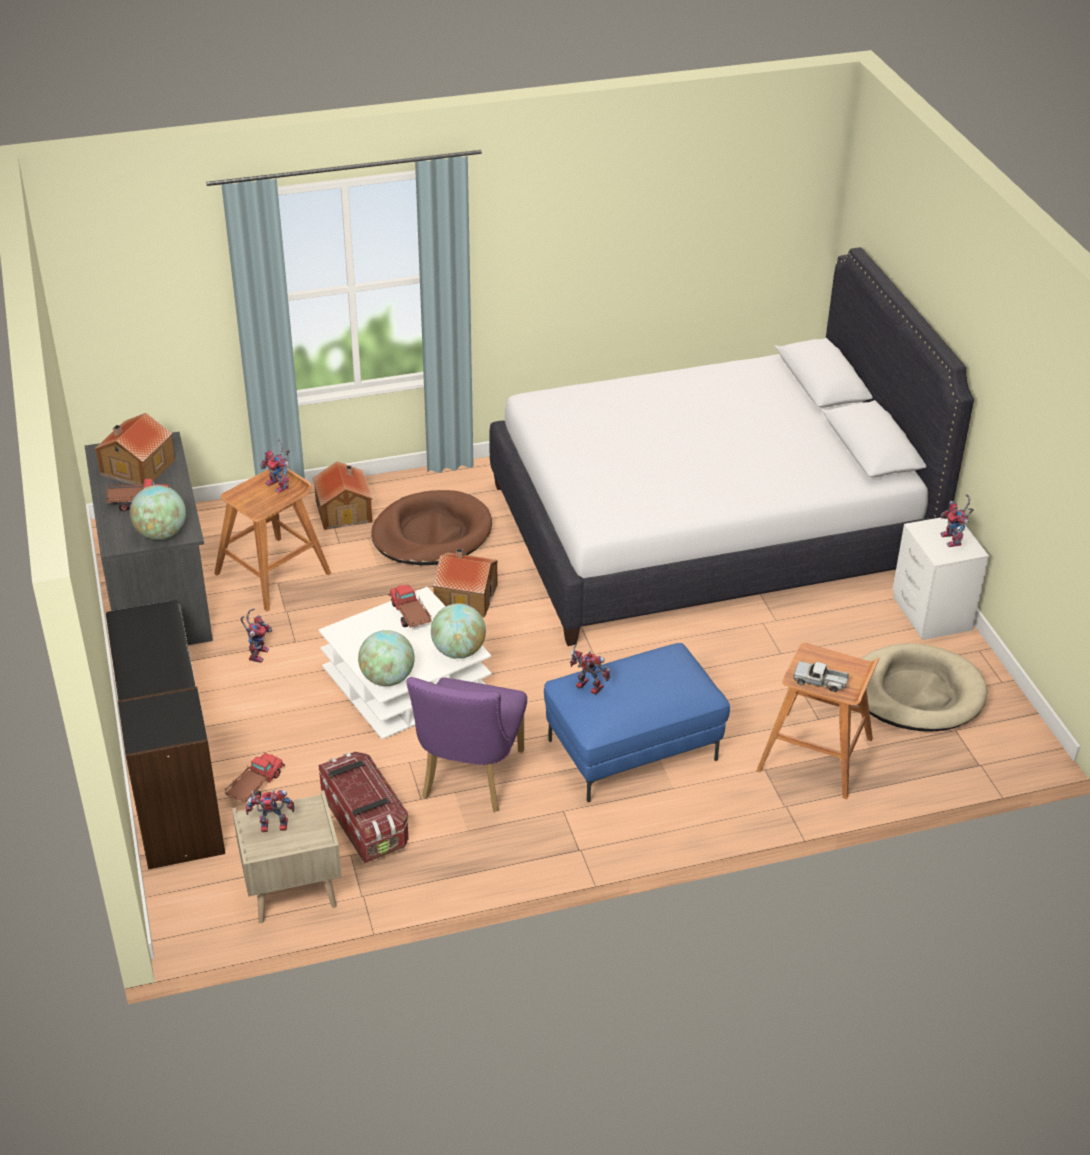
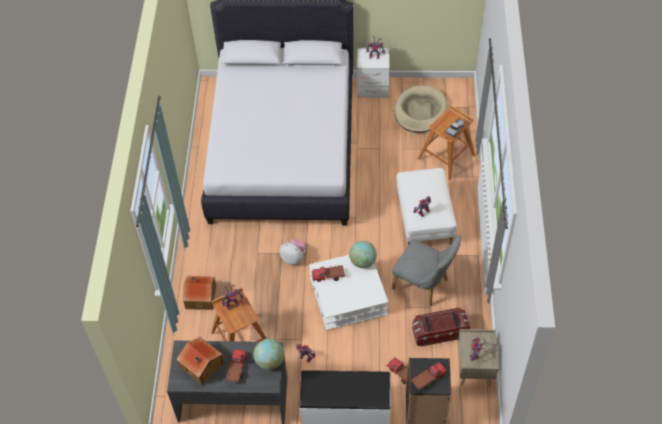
camera: 70 degrees left, 15 degrees up
(155, 719) = (428, 378): none -> toy truck
(387, 678) = (372, 295): globe -> none
(432, 533) = (237, 261): brown dog bed -> none
(465, 596) = (293, 258): toy house -> plush toy
(469, 780) = (424, 285): purple chair -> grey chair
(632, 751) = (424, 220): blue ottoman -> white ottoman

